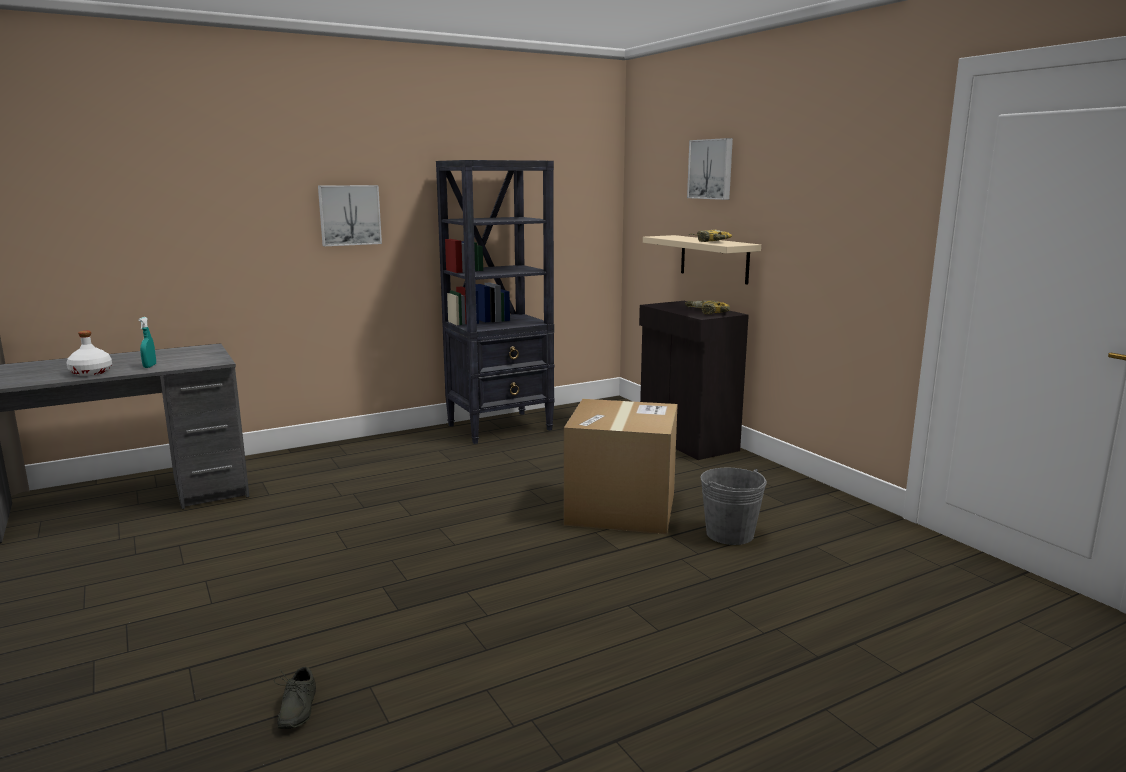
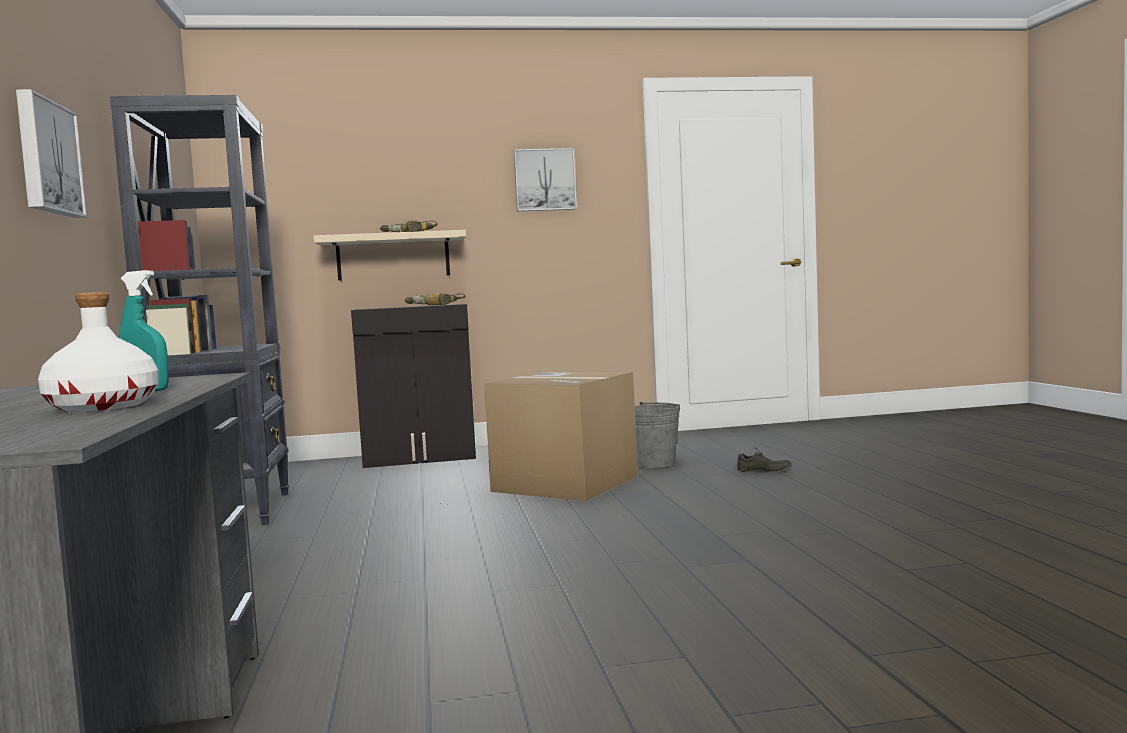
camera: 70 degrees left, 10 degrees down
(295, 710) = (955, 596): grey shoe -> grey shoe (764, 471)
(711, 169) = (375, 161): picture -> picture (544, 180)

